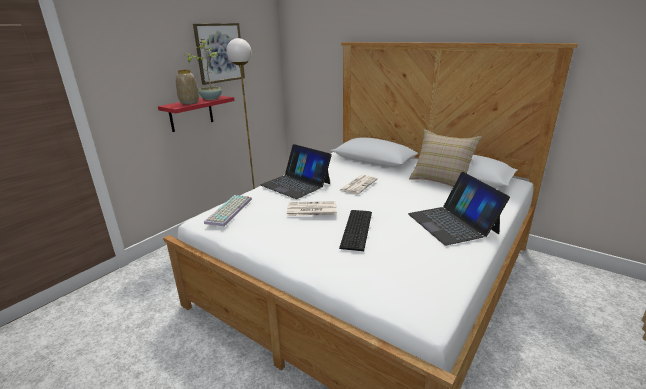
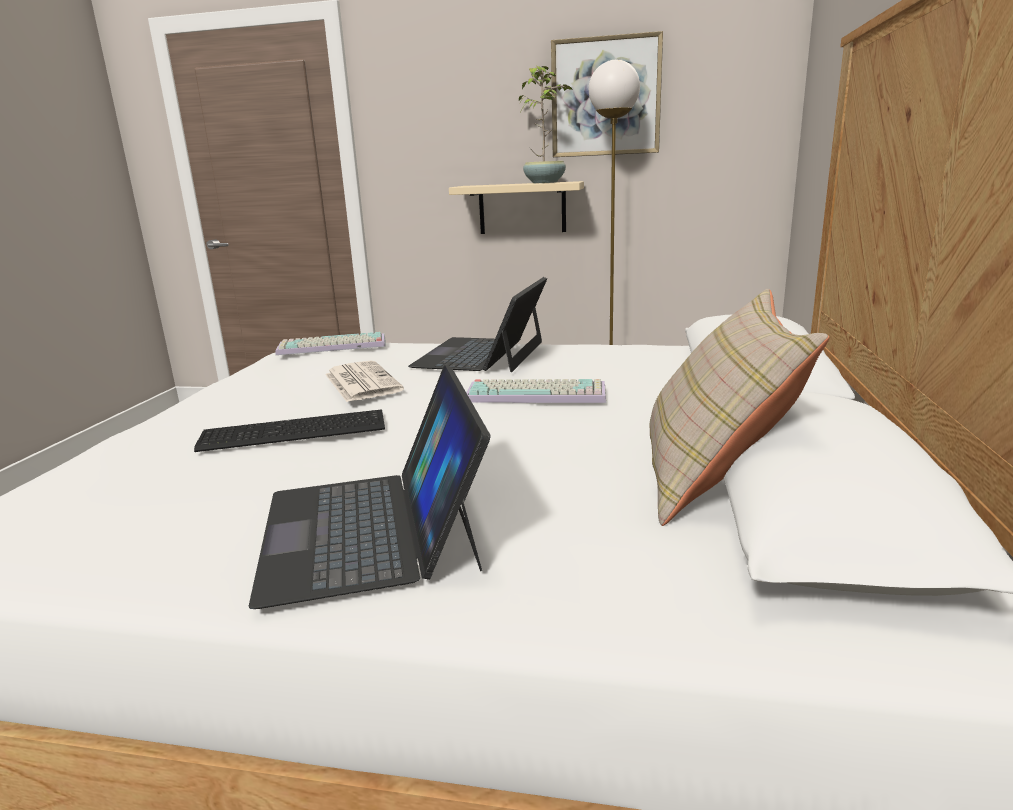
camera: 65 degrees right, 5 degrees down
(189, 103) = (498, 184): vase -> none
(191, 113) = (522, 208): red shelf -> beige shelf
(358, 184) = (538, 393): newspaper -> keyboard
(452, 223) = (372, 527): laptop -> laptop turned 60 degrees counterclockwise

